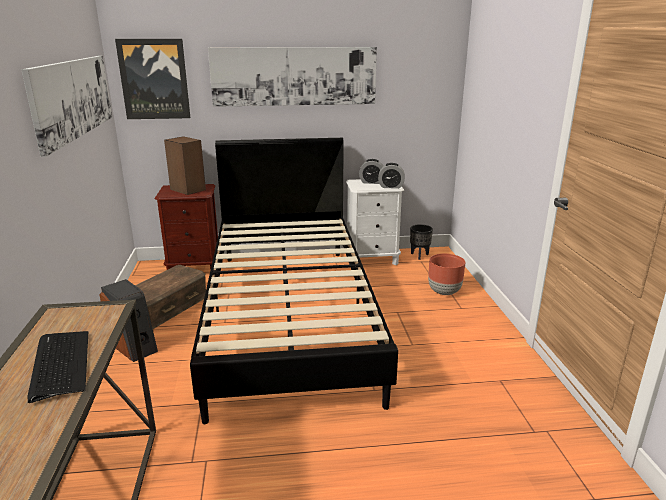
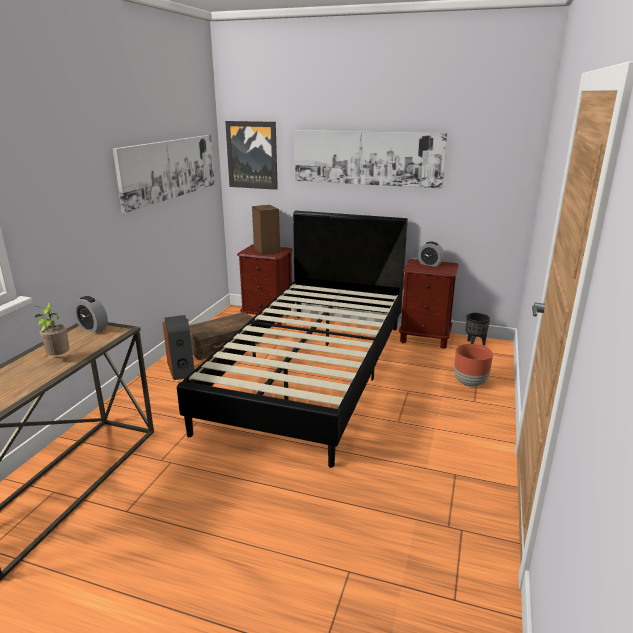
camera: 25 degrees right, 0 degrees up
(60, 364) = (58, 358): keyboard -> potted plant
(372, 259) = (425, 338): white nightstand -> brown nightstand
(391, 187) = (443, 271): alarm clock -> alarm clock (92, 328)

